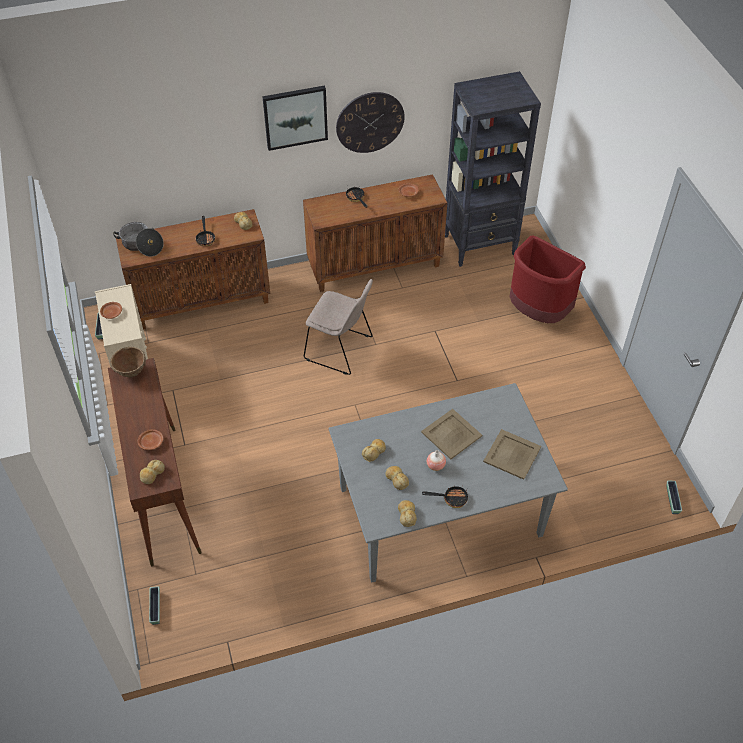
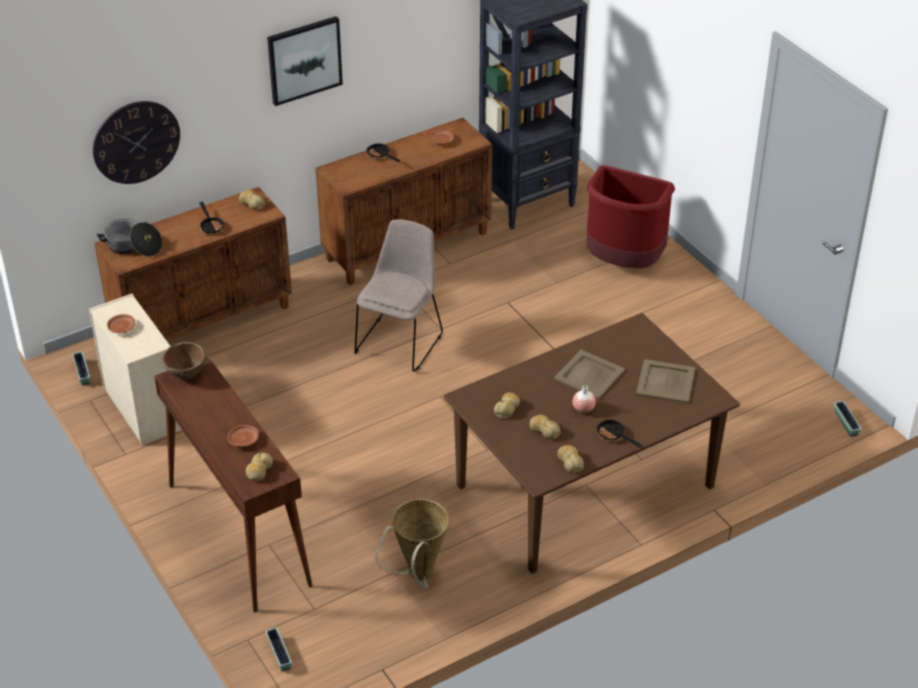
camera: 15 degrees left, 10 degrees down
(283, 563) = (417, 576): none -> basket
(341, 349) = (400, 341): beige chair -> beige chair turned 75 degrees counterclockwise
(370, 122) = (388, 58): wall clock -> wall clock (136, 142)
(439, 512) = (585, 487): grey dining table -> brown dining table
(451, 498) = (614, 436): frying pan -> frying pan turned 120 degrees counterclockwise

